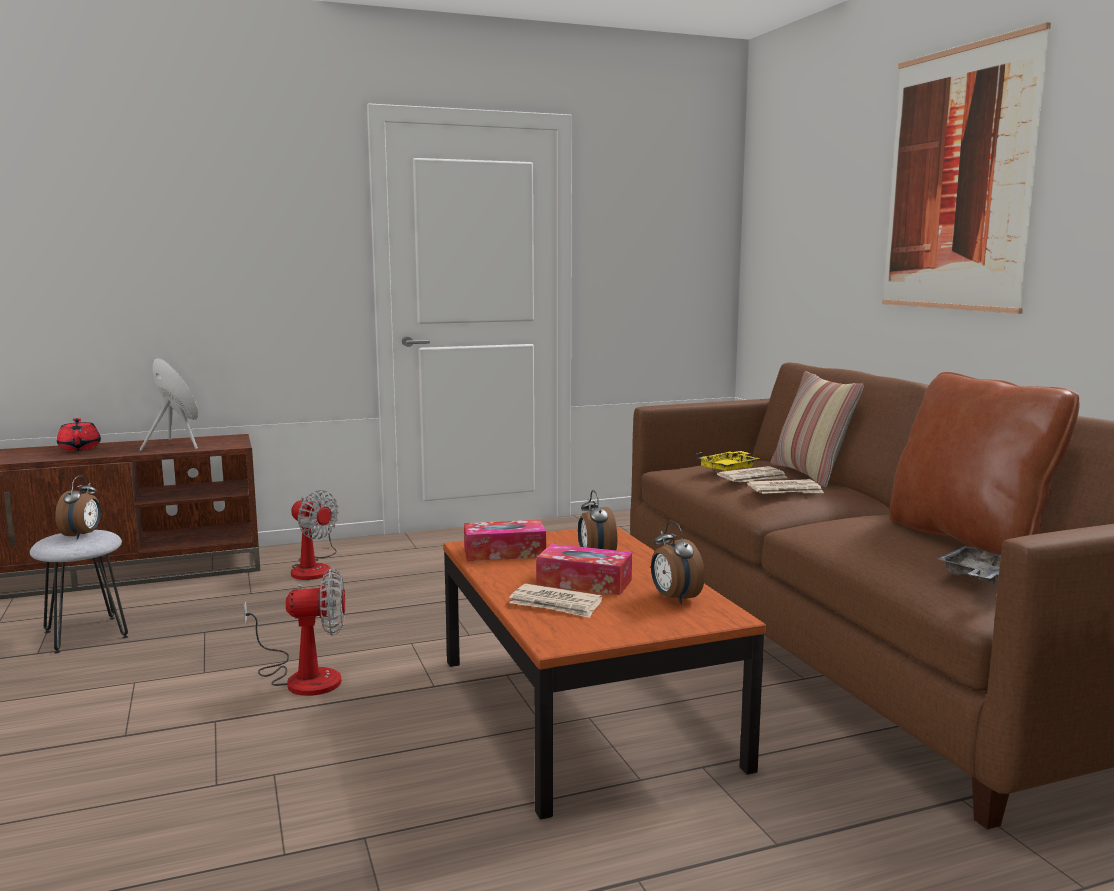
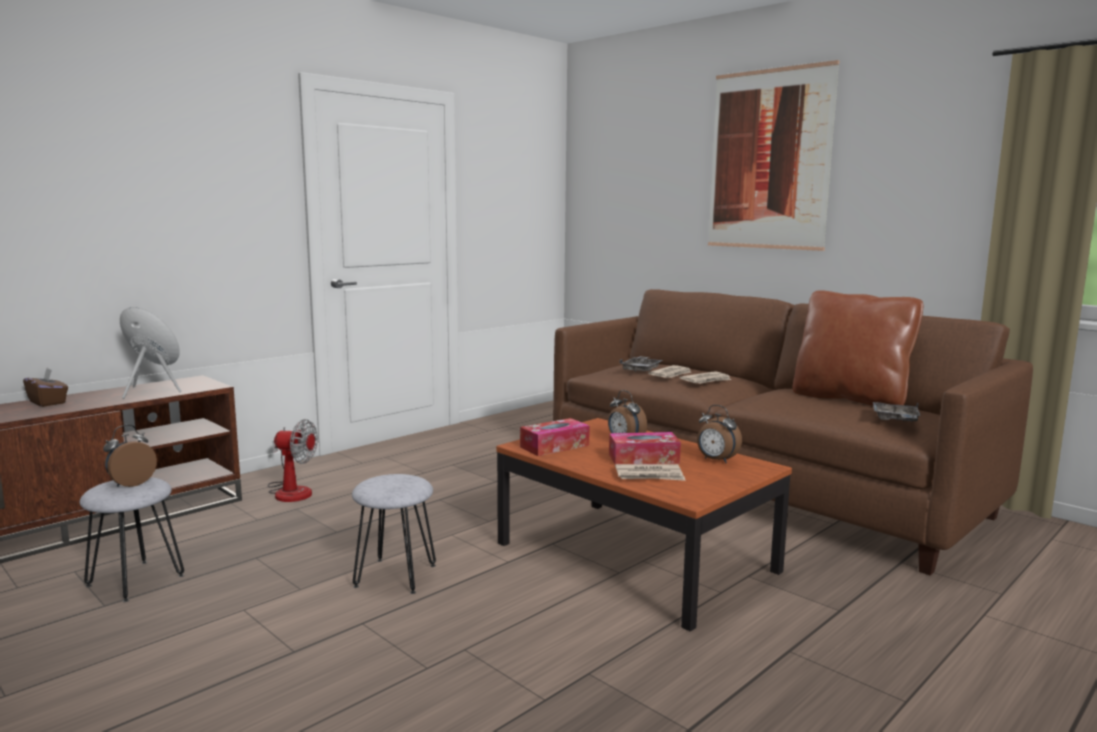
camera: 25 degrees left, 0 degrees up
(80, 448) = (48, 402): red teapot -> brown tissue box
(82, 535) = (130, 483): alarm clock -> alarm clock turned 120 degrees counterclockwise
(303, 677) = (395, 575): fan -> grey stool
(729, 469) = (641, 369): yellow tray -> grey tray
(810, 474) = (696, 369): pillow -> none

